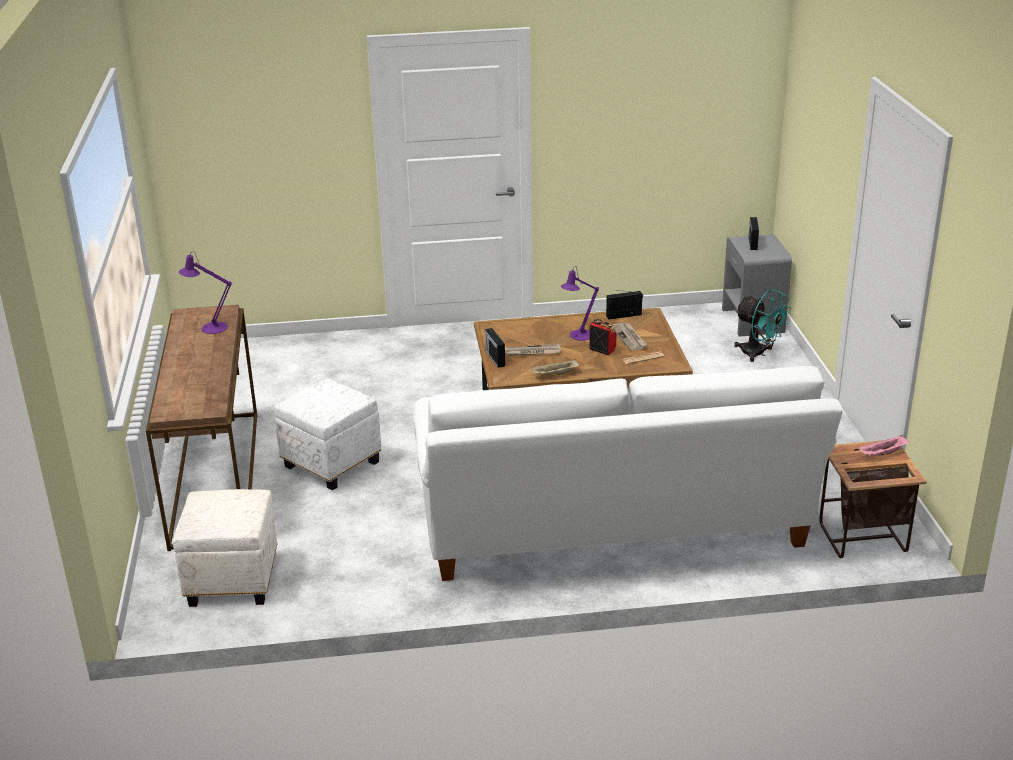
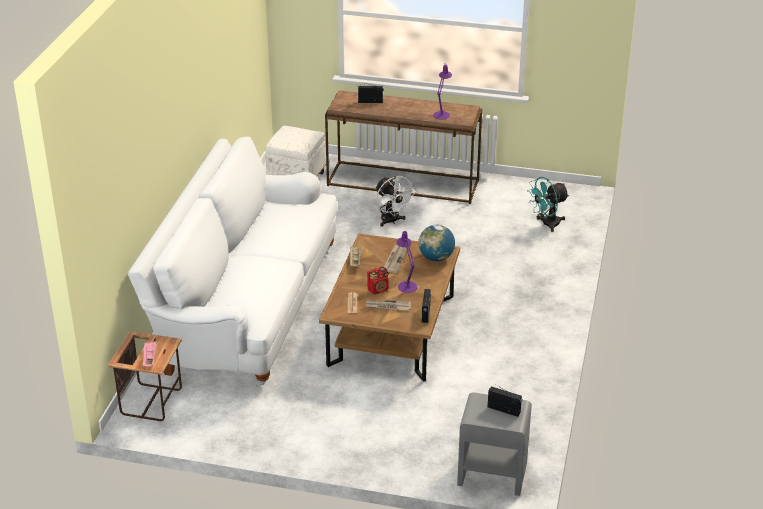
camera: 110 degrees right, 5 degrees up
(330, 464) = (391, 221): white ottoman -> white fan
(495, 358) = (396, 243): radio -> radio (371, 101)
(508, 330) = (436, 258): none -> globe
(758, 354) = (426, 453): turquoise fan -> turquoise fan (546, 224)

